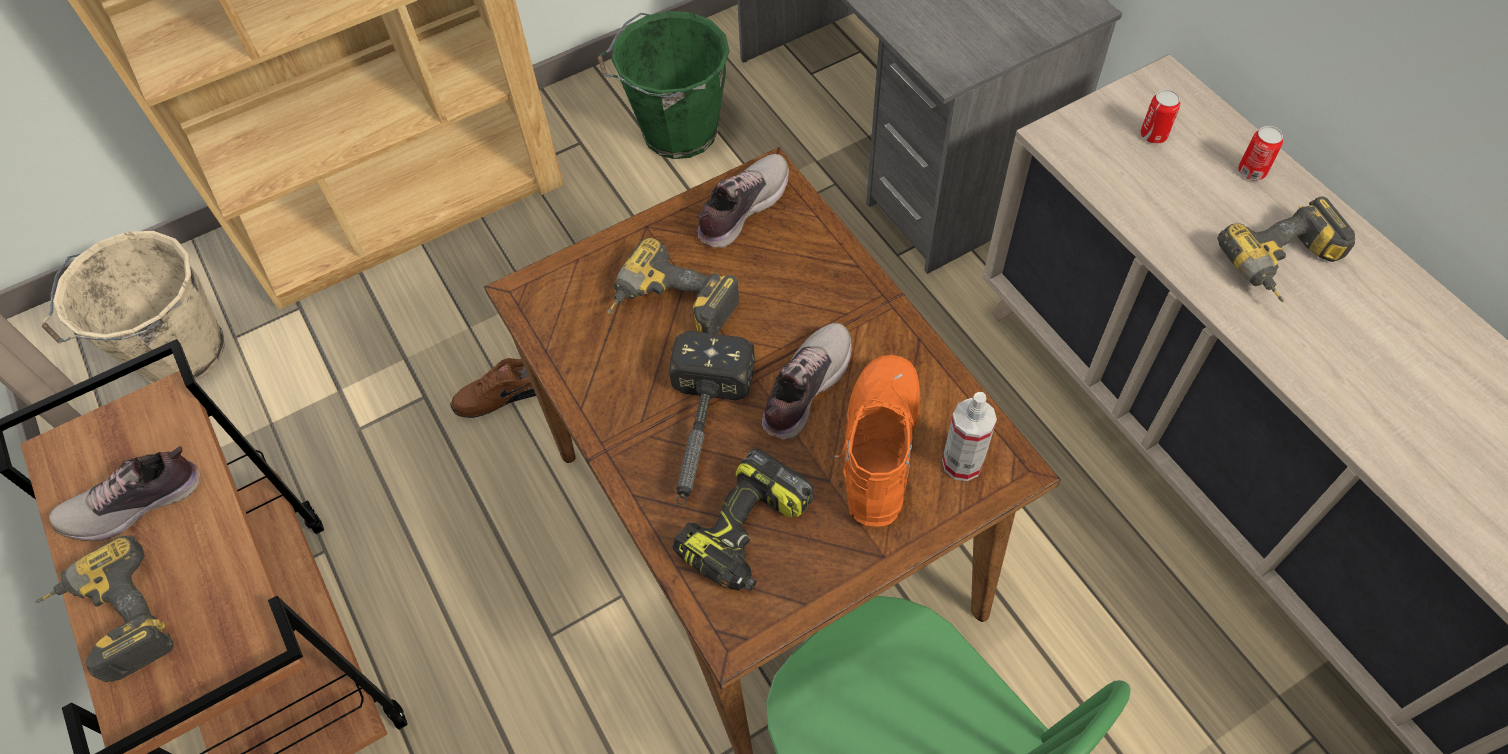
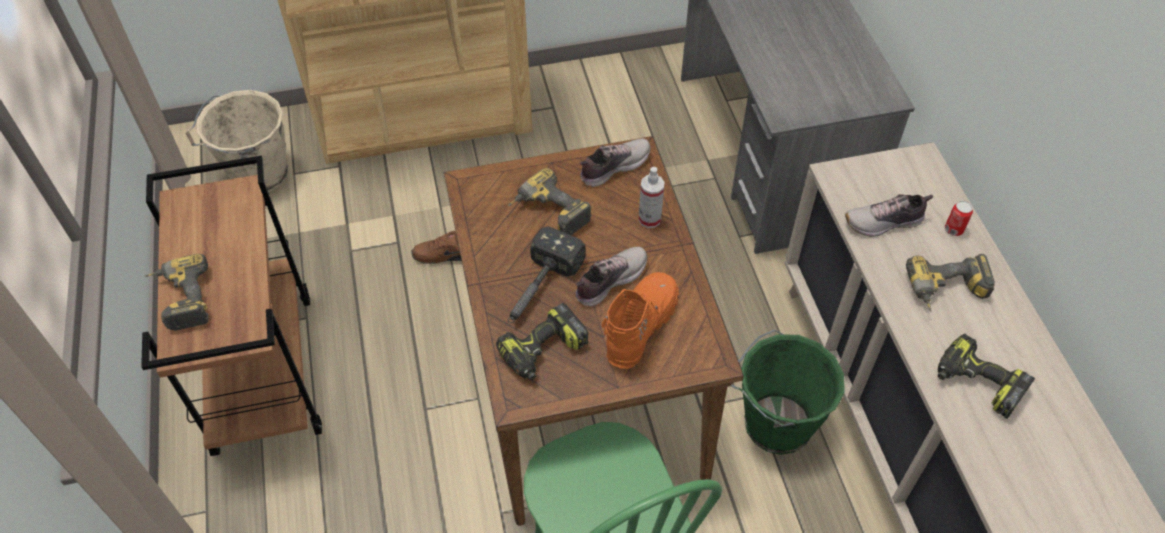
camera: 15 degrees right, 5 degrees down
(137, 504) = (211, 241): shoe -> shoe (884, 223)
(676, 132) = (619, 116): green bucket -> green bucket (774, 424)
(962, 463) = (687, 349): spray bottle -> spray bottle (649, 219)
(1153, 135) = (898, 190): can -> none
(1384, 389) = (977, 383): none -> power drill

